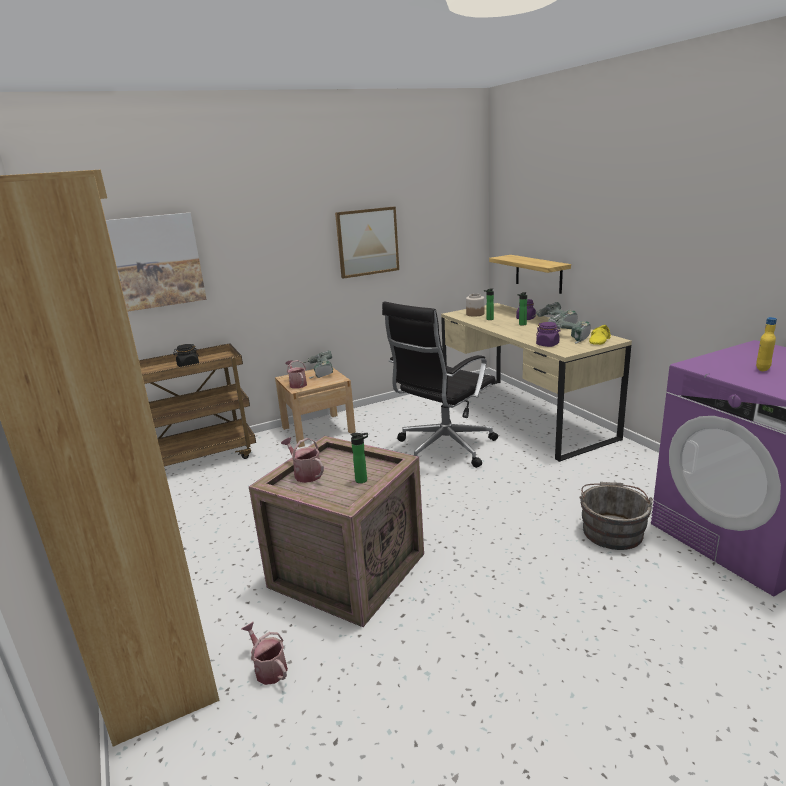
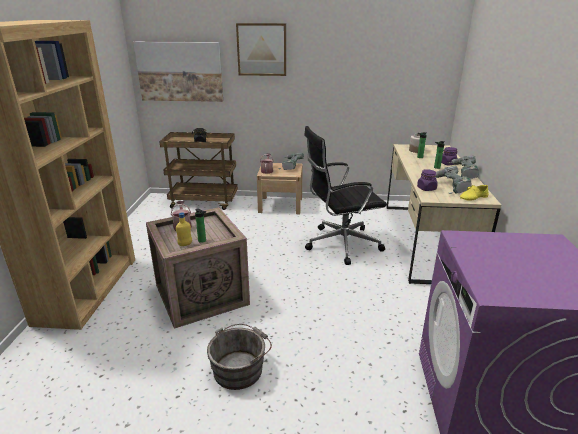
camera: 30 degrees right, 5 degrees up
(268, 668) = (114, 326): watering can -> none
(367, 242) = (345, 78): picture -> picture (261, 49)
(538, 273) = (474, 128): shelf -> none
(612, 530) = (384, 345): grey bucket -> grey bucket (240, 368)
(762, 369) = (509, 259): yellow bottle -> yellow bottle (185, 244)

